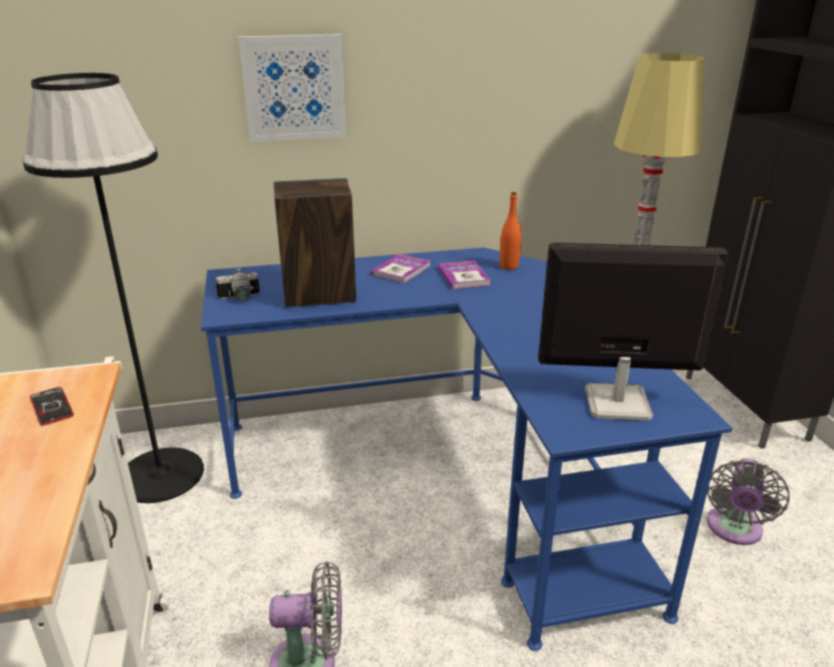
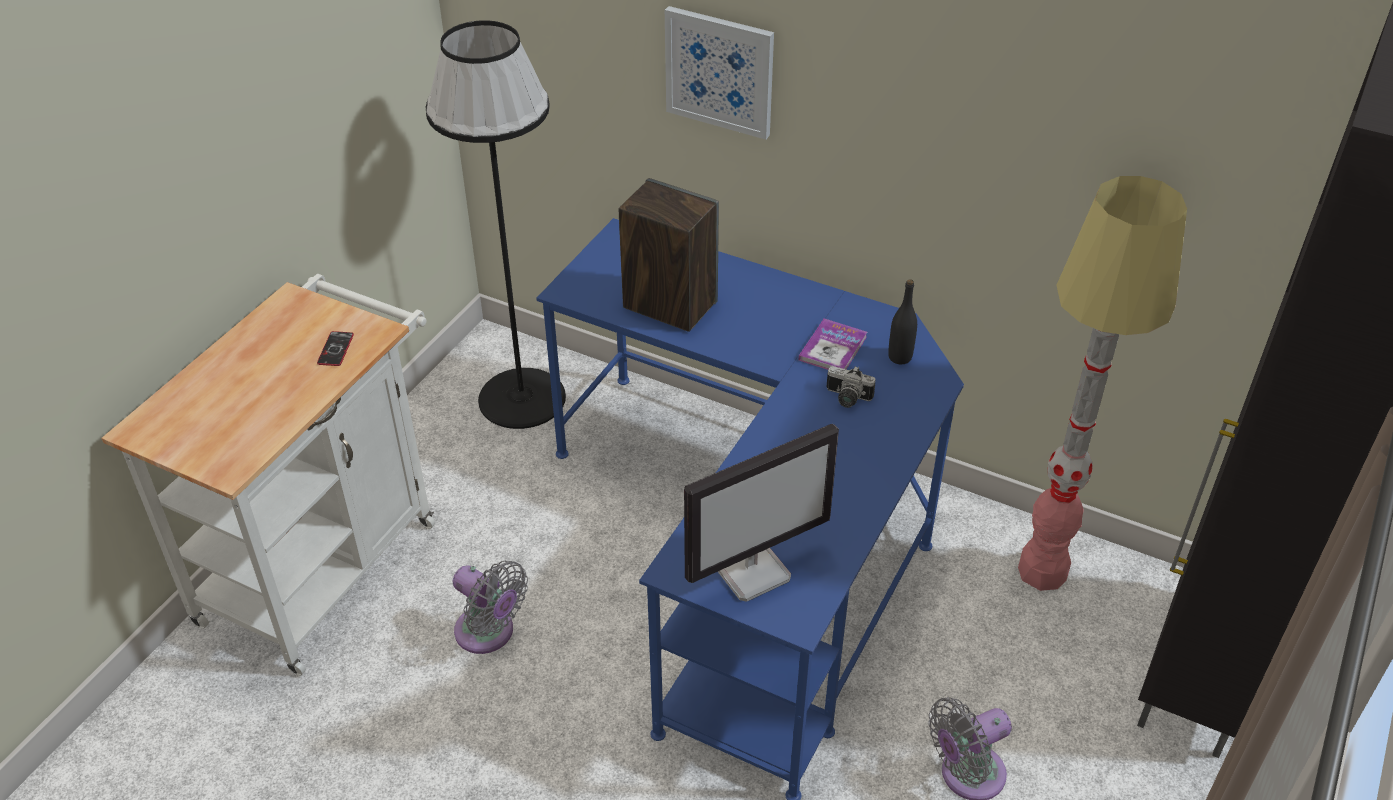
camera: 40 degrees right, 15 degrees up
(239, 298) = (600, 274): camera -> camera (846, 398)
(401, 270) = (784, 307): book -> none
(509, 266) = (900, 357): orange bottle -> black bottle
(615, 403) = (753, 570): monitor -> monitor turned 105 degrees clockwise

